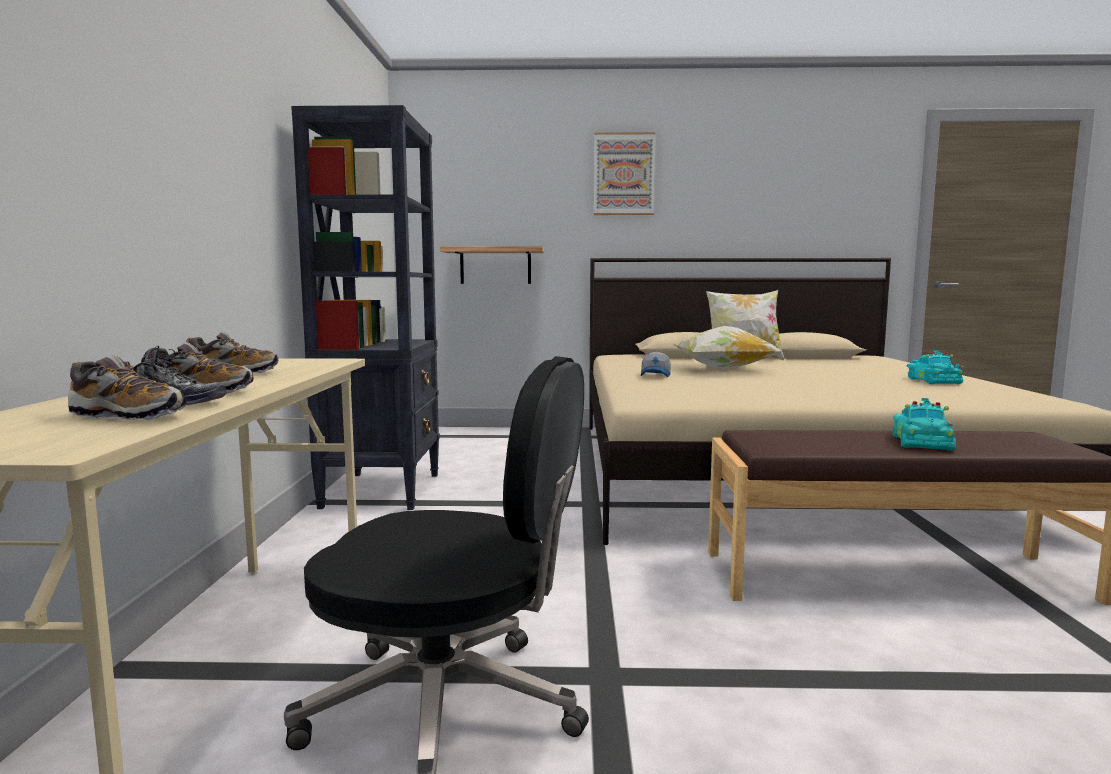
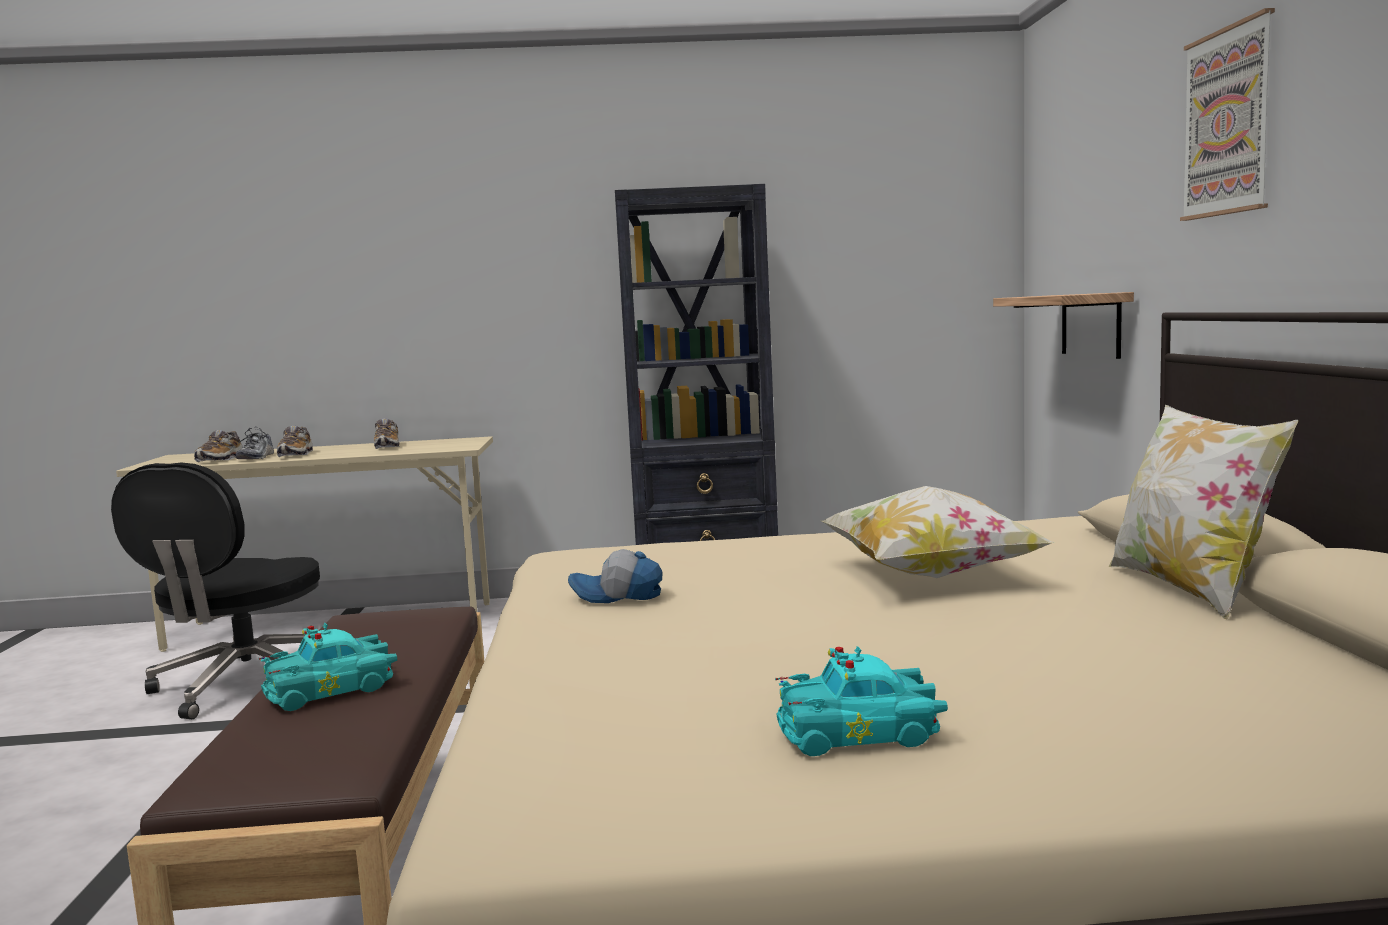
camera: 85 degrees right, 0 degrees up
(656, 375) = (804, 547): cap -> cap (617, 596)
(922, 442) = (333, 690): turquoise toy car -> turquoise toy car turned 45 degrees counterclockwise

